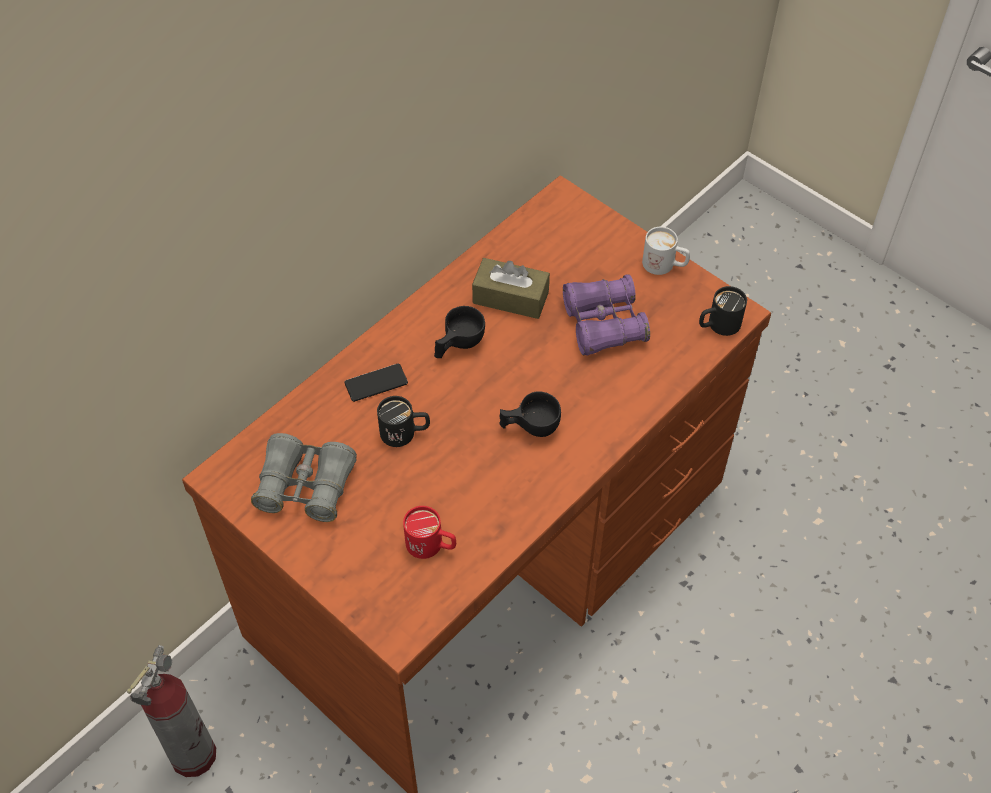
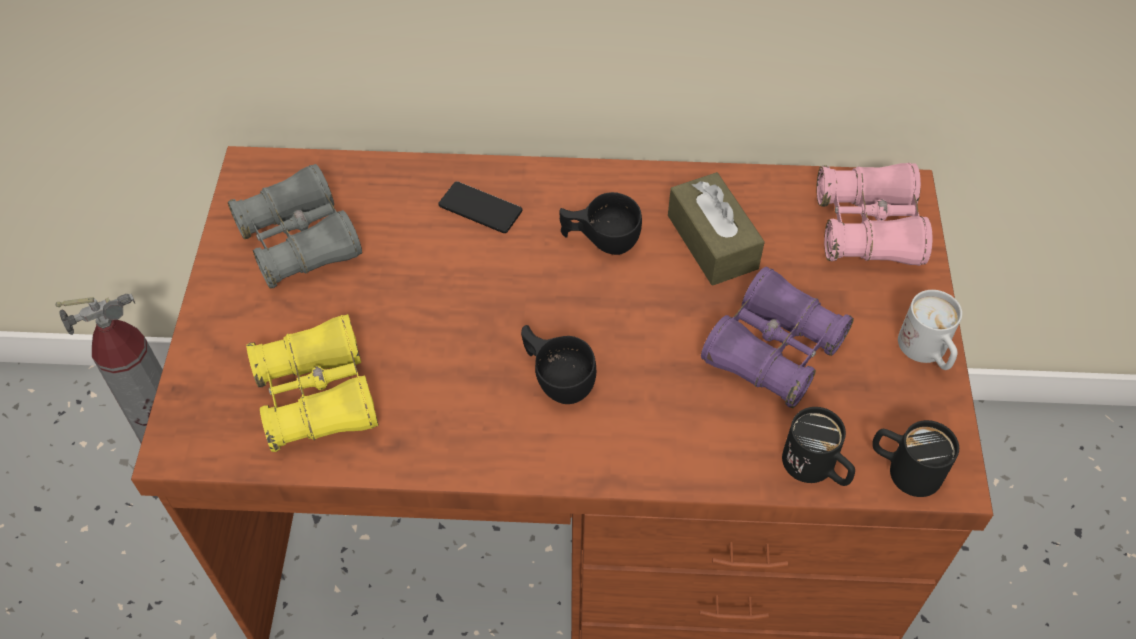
camera: 50 degrees right, 0 degrees up
(405, 433) = (441, 274): black mug -> black mug (816, 469)
(431, 545) = (317, 396): red mug -> yellow binoculars
(569, 228) = (868, 228): none -> pink binoculars

